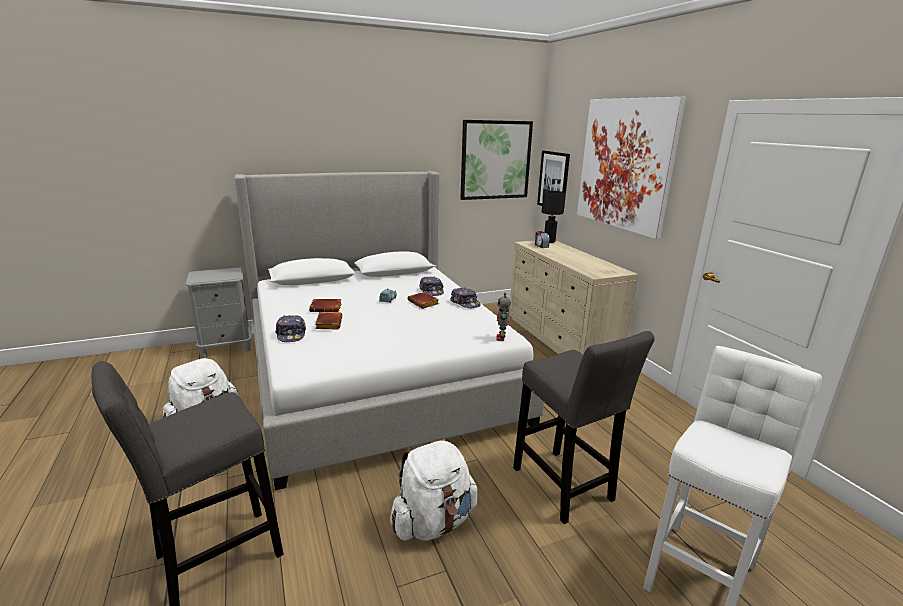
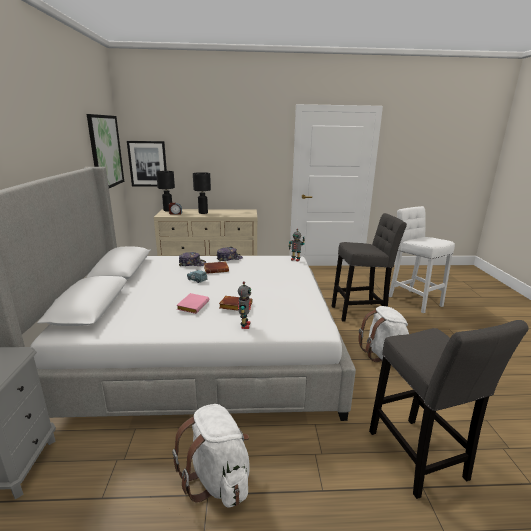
camera: 70 degrees left, 0 degrees up
(291, 334) = (244, 325): cap -> toy robot
(327, 308) = (192, 305): brown book -> pink book
(564, 254) = (203, 213): none -> black table lamp
(625, 164) = (226, 144): picture -> none

